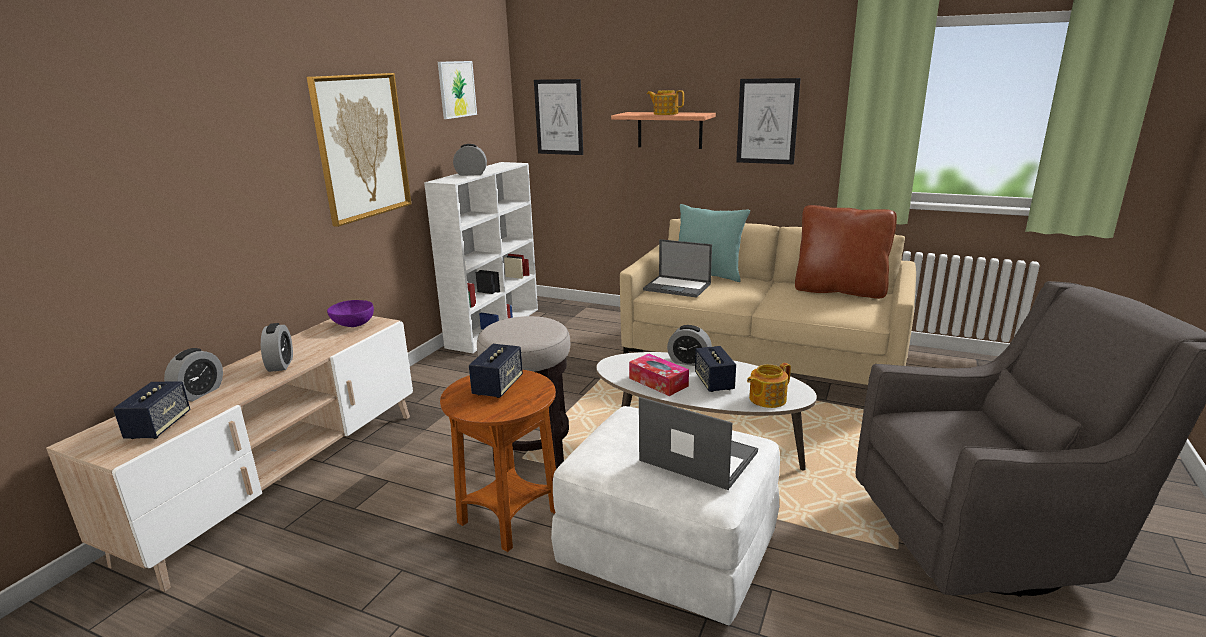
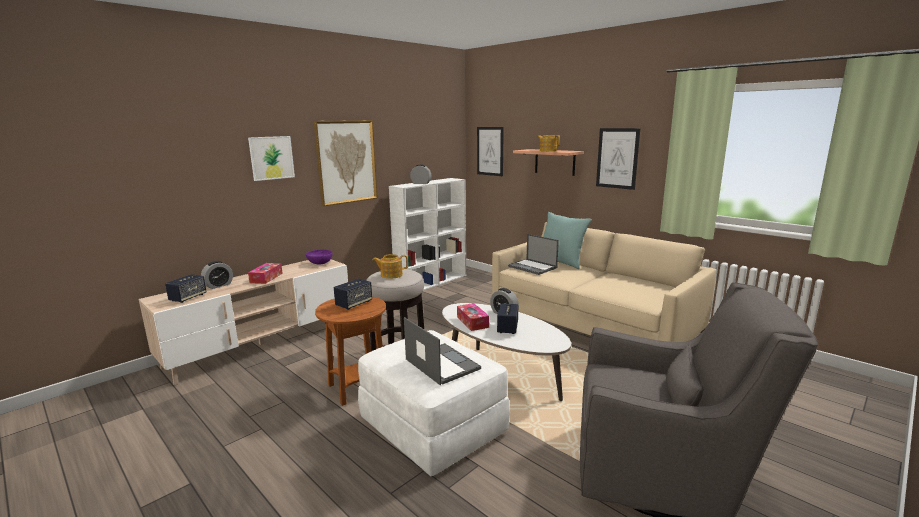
camera: 20 degrees right, 5 degrees down
(280, 364) = (266, 278): alarm clock -> tissue box
(456, 89) = (420, 131): picture -> picture (271, 158)
(766, 399) = (532, 343): teapot -> teapot (391, 275)
(839, 290) = (647, 283): brown pillow -> none

